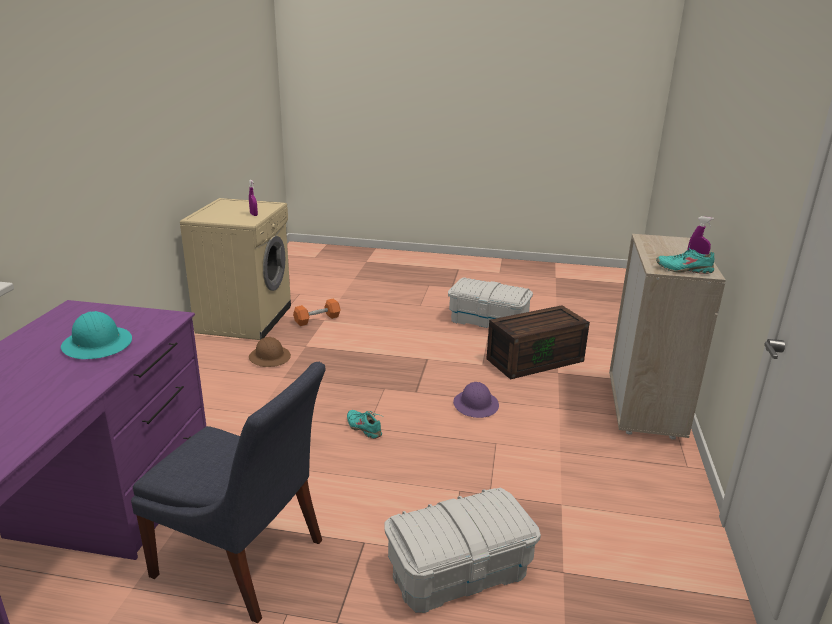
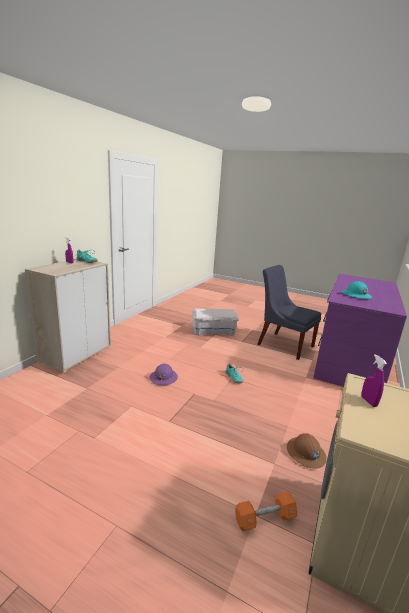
camera: 165 degrees left, 5 degrees down
(488, 321) = (67, 463): white storage box -> none
(535, 359) = (87, 402): brown storage box -> none

